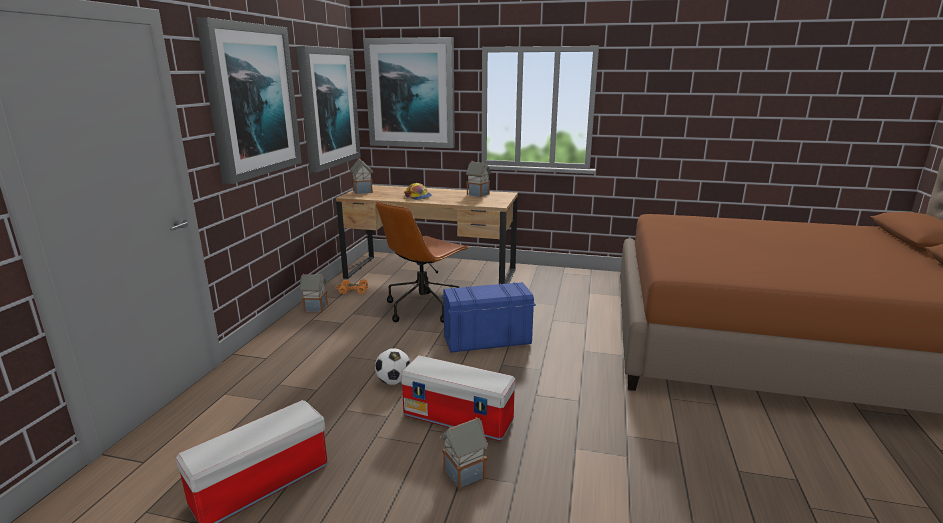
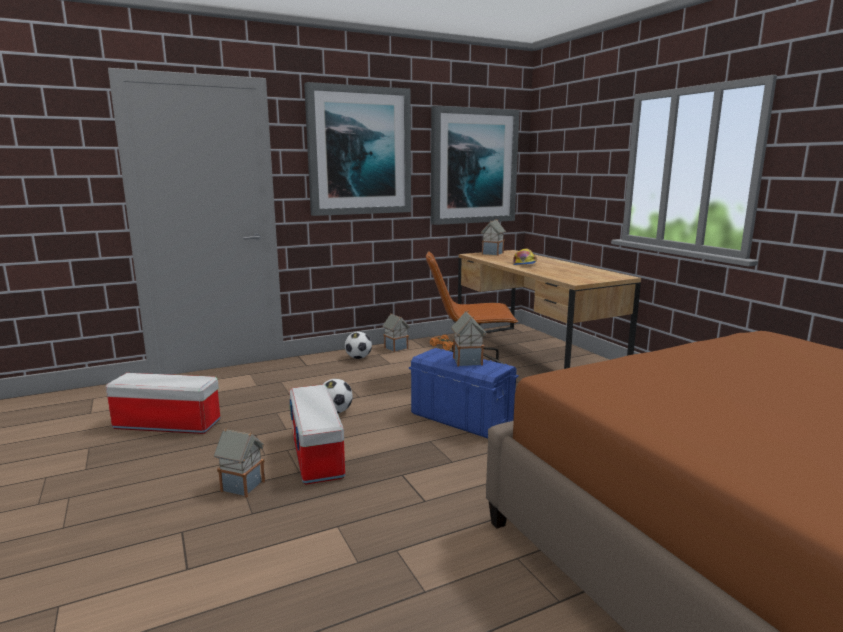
camera: 50 degrees right, 5 degrees down
(301, 330) = (358, 358): none -> football
(411, 93) = (568, 154): picture -> none
(478, 194) = (588, 272): toy house -> toy house (468, 362)

